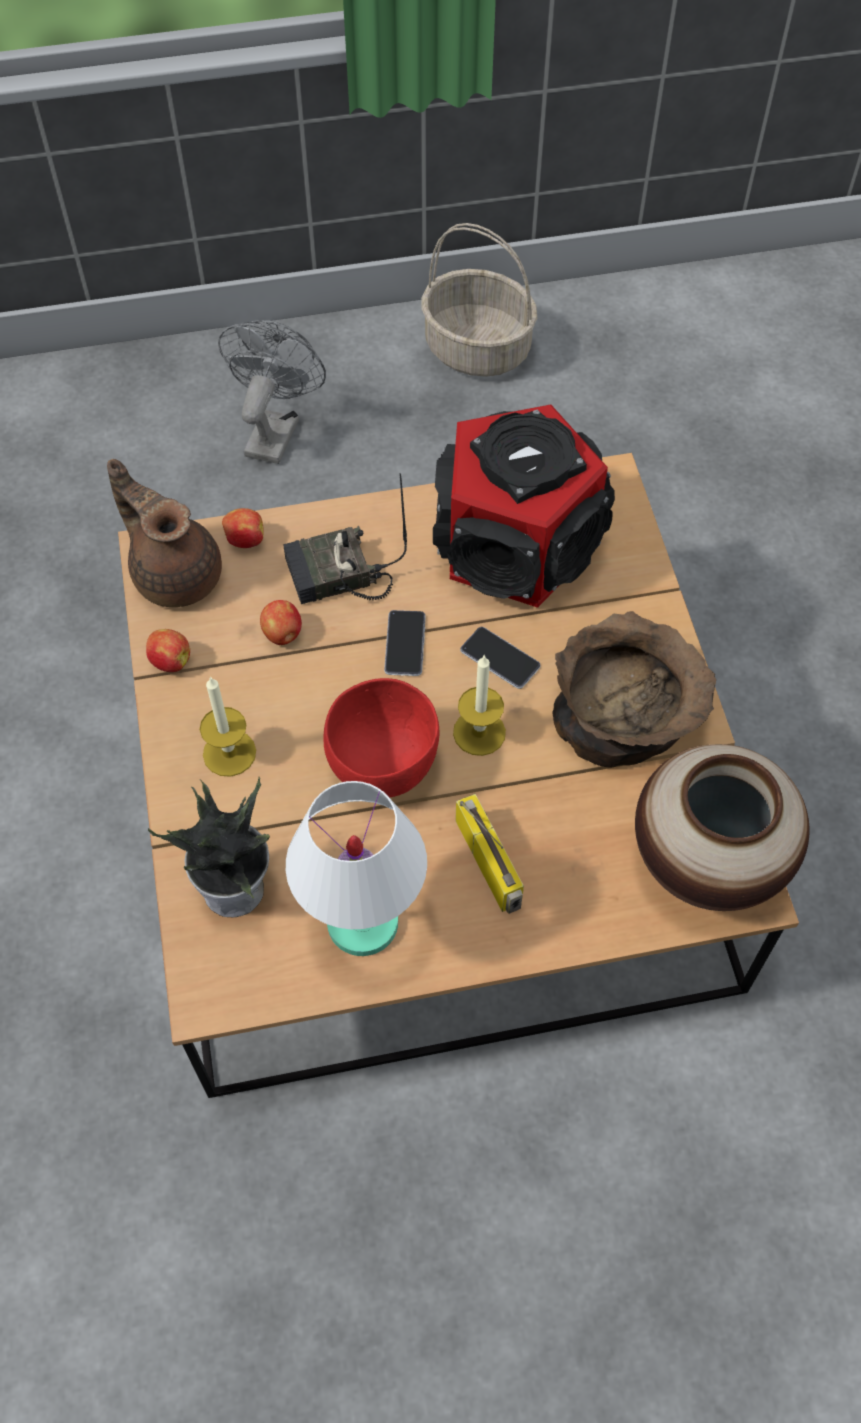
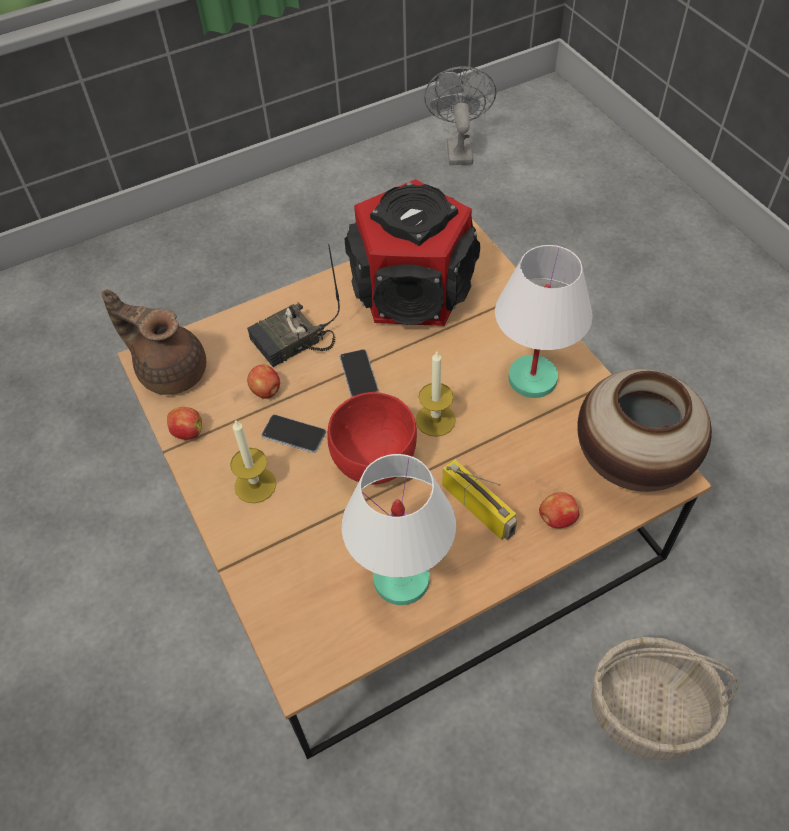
camera: 15 degrees left, 5 degrees down
(236, 890) = (296, 583): potted plant -> none
(244, 540) = (215, 335): apple -> apple (556, 519)
(274, 430) = (200, 276): grey fan -> grey fan (458, 148)
(478, 349) = (323, 193): basket -> basket (648, 710)
(500, 658) = (430, 366): phone -> phone (294, 434)
(626, 712) = (533, 378): brown bowl -> white table lamp

